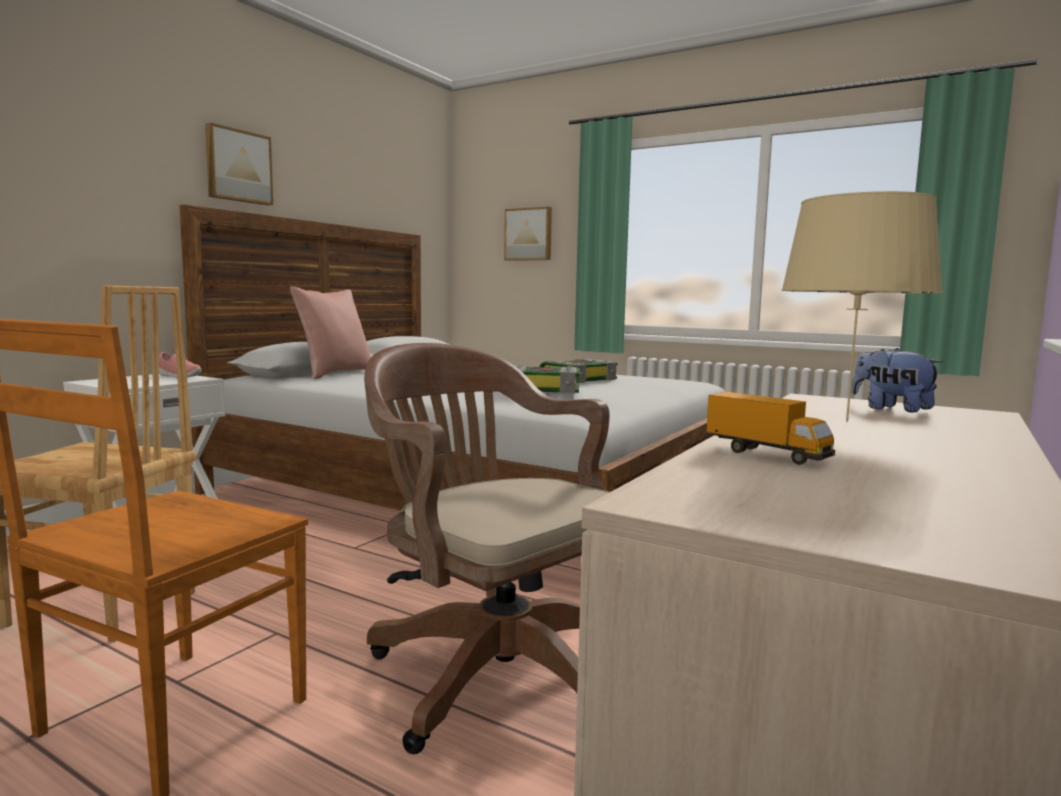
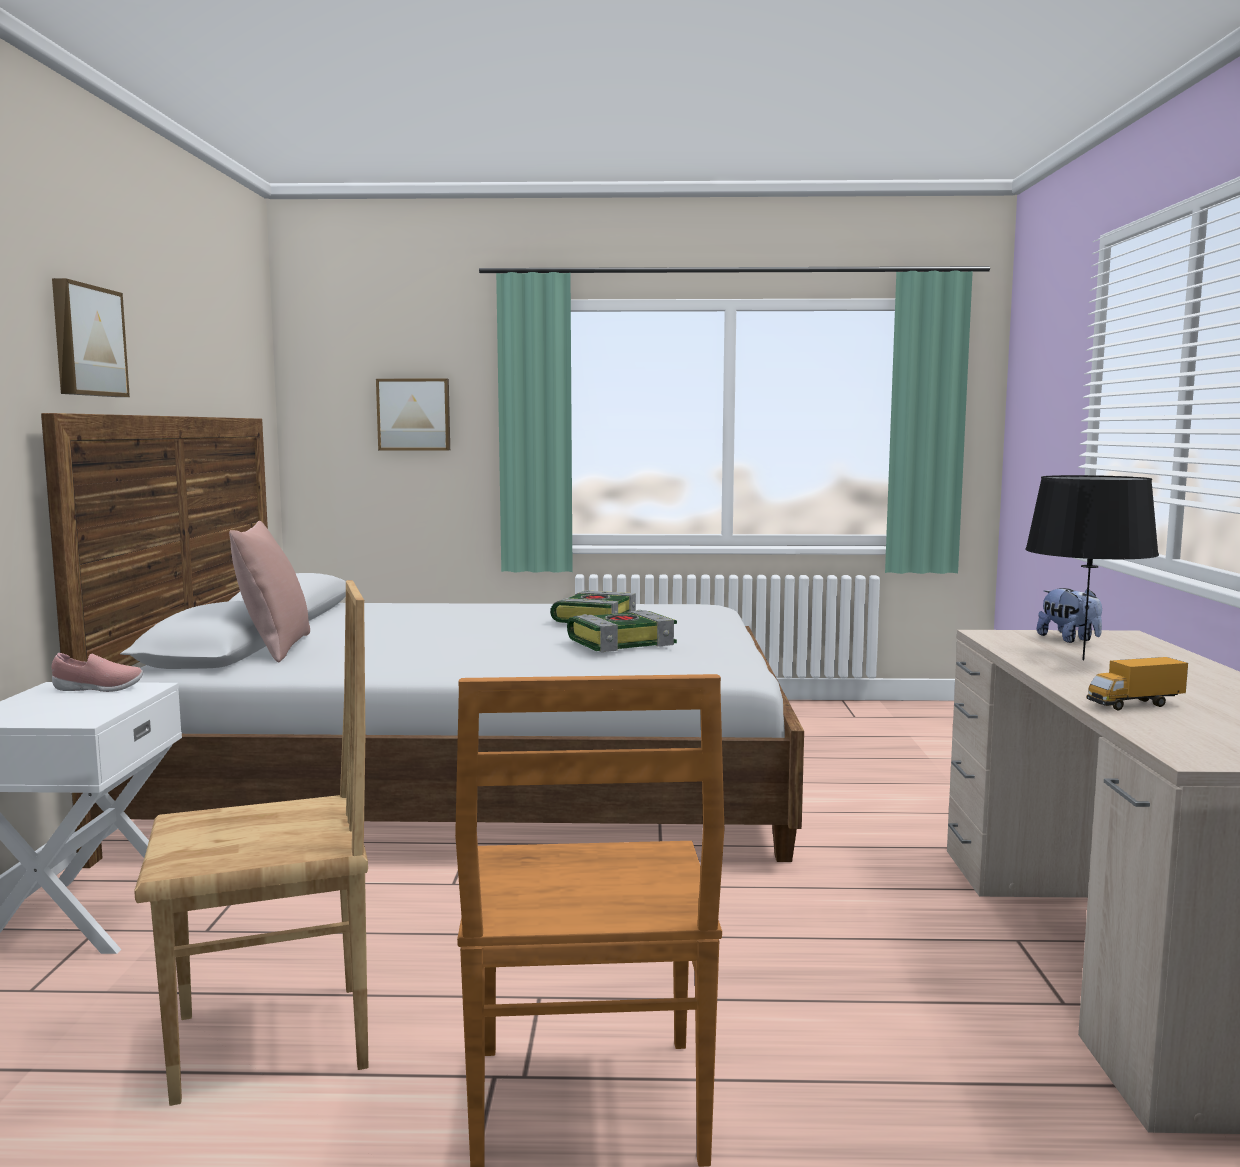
camera: 30 degrees left, 0 degrees up
(493, 670) = (801, 961): brown office chair -> none
(767, 454) = (1135, 704): toy truck -> toy truck turned 150 degrees clockwise
(847, 421) = (1083, 660): beige table lamp -> black table lamp
(891, 409) = (1069, 639): plush toy -> plush toy turned 135 degrees counterclockwise

